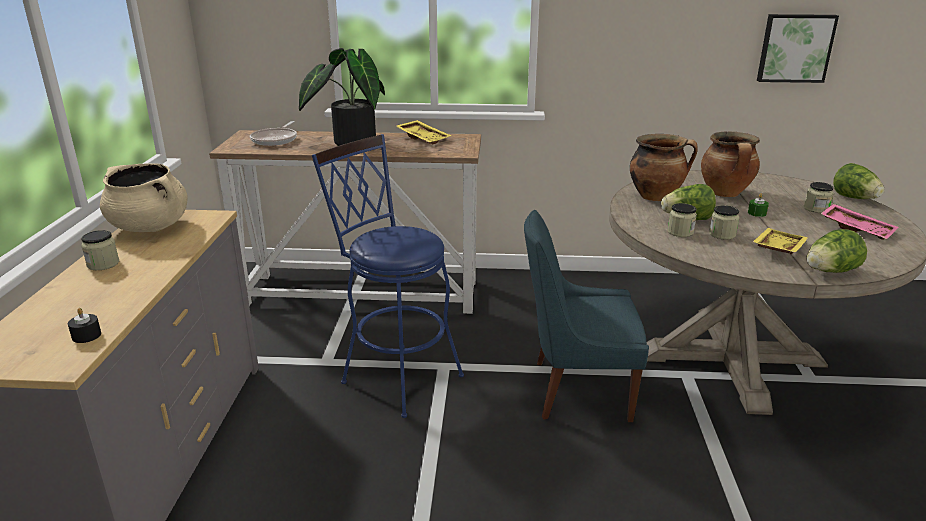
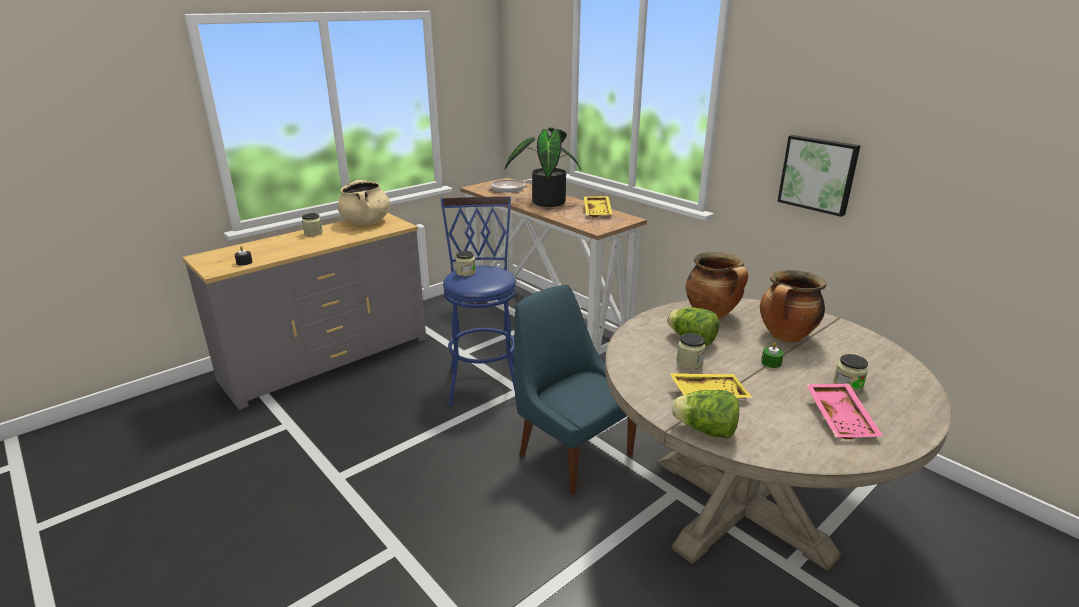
camera: 45 degrees right, 0 degrees up
(680, 232) = (658, 346): jar -> jar (466, 272)
(795, 48) = (986, 202): picture -> picture (818, 174)
(854, 198) = (928, 397): lettuce -> none

